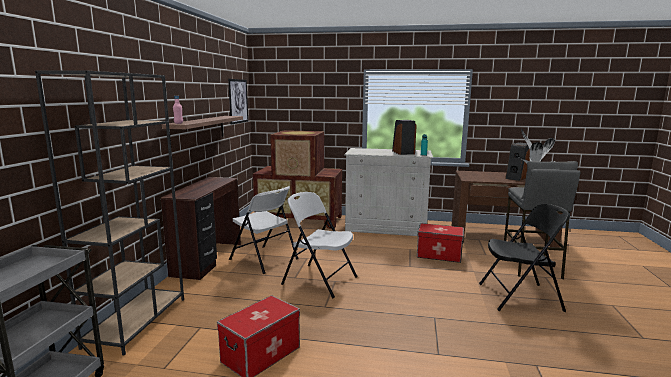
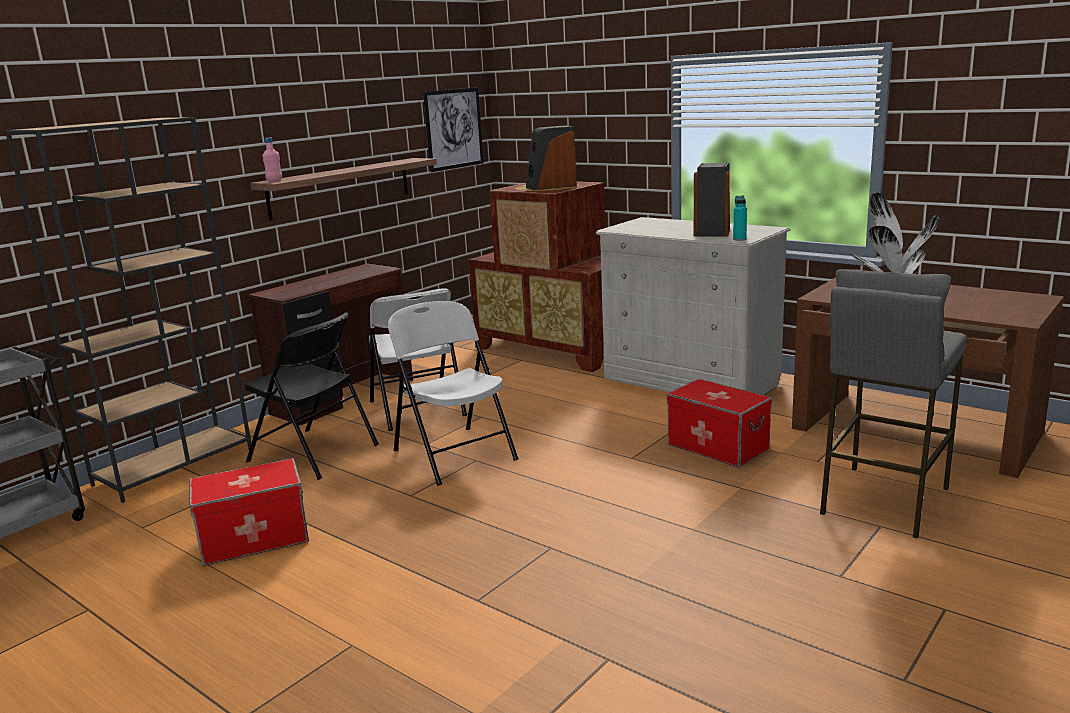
camera: 30 degrees right, 5 degrees up
(517, 177) = (949, 300): speaker -> speaker (551, 186)
(519, 297) = (759, 550): black chair -> black chair (313, 453)

